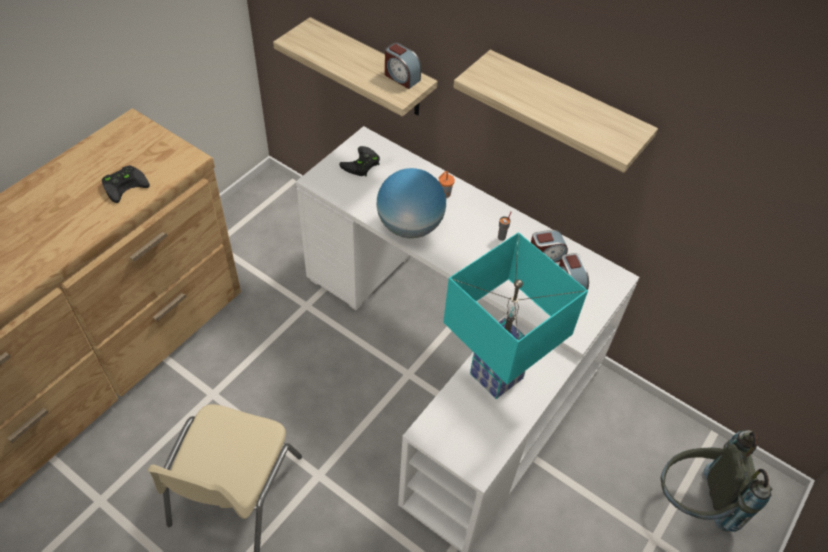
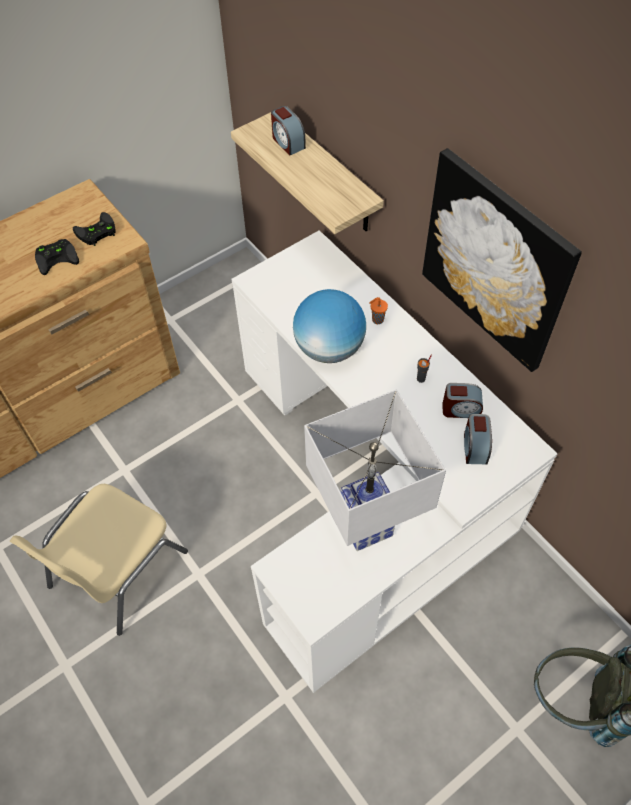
camera: 20 degrees right, 5 degrees up
(361, 165) = (302, 272): black game controller -> black game controller (96, 233)
(401, 77) = (346, 191): alarm clock -> alarm clock (287, 142)
(495, 375) = (364, 526): turquoise table lamp -> white table lamp
(564, 111) = (496, 261): shelf -> picture

